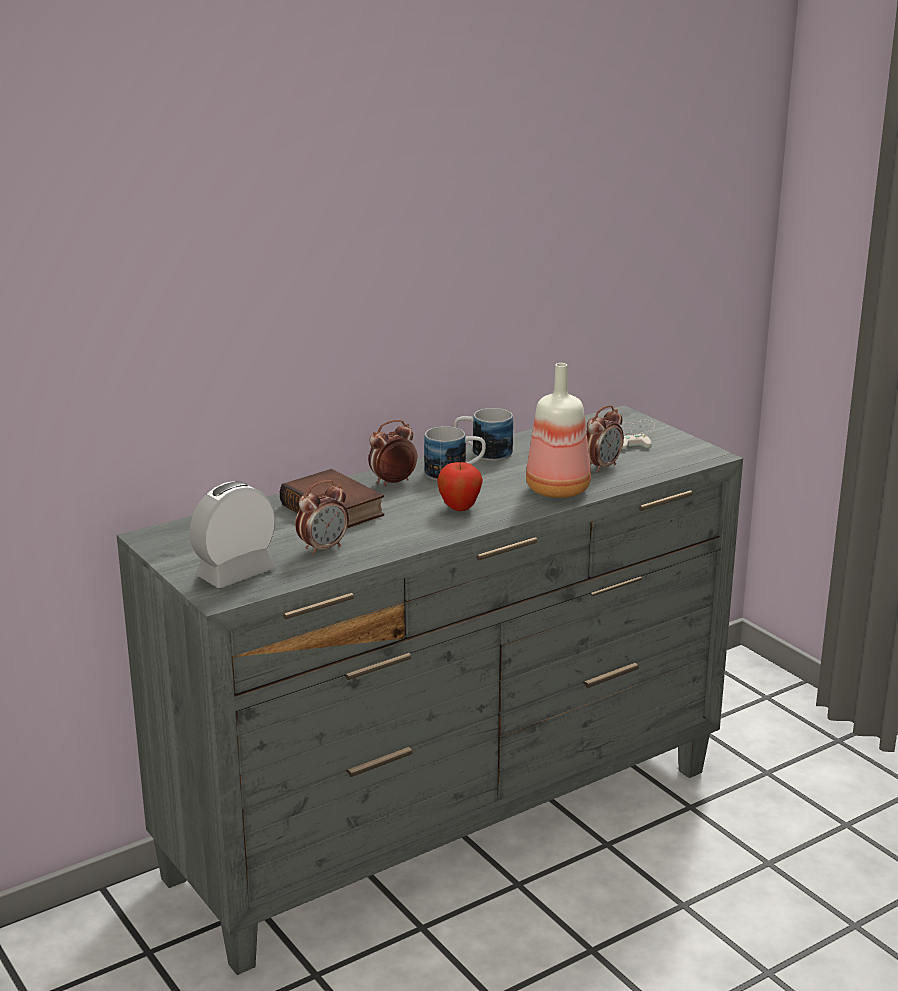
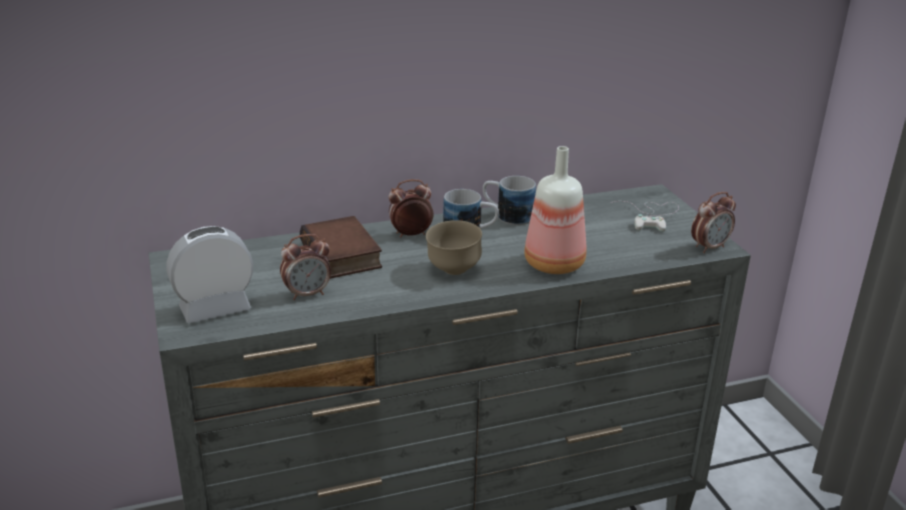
camera: 15 degrees right, 5 degrees up
(459, 509) = (453, 271): apple -> brown bowl
(602, 467) = (608, 245): alarm clock -> alarm clock (709, 247)

